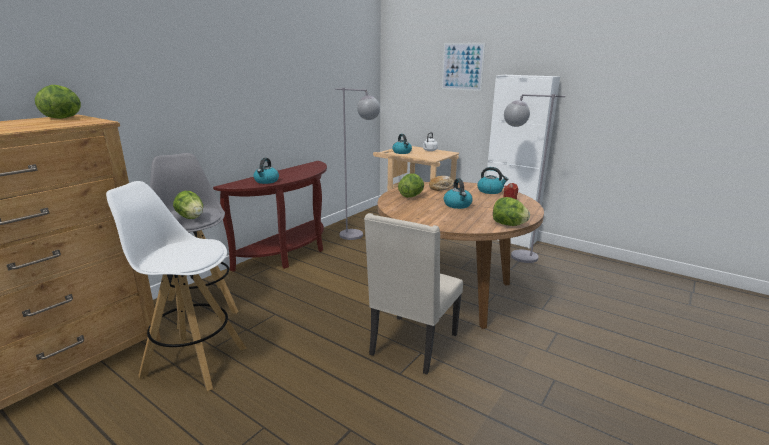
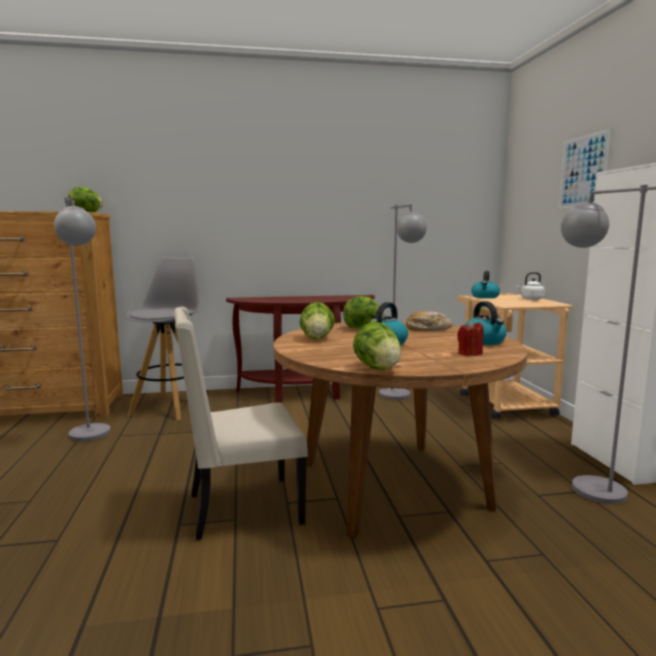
camera: 45 degrees right, 10 degrees down
(191, 217) = (155, 311): lettuce -> lettuce (317, 338)
(193, 361) = (92, 438): white stool -> grey floor lamp
(266, 181) = (273, 300): kettle -> none

